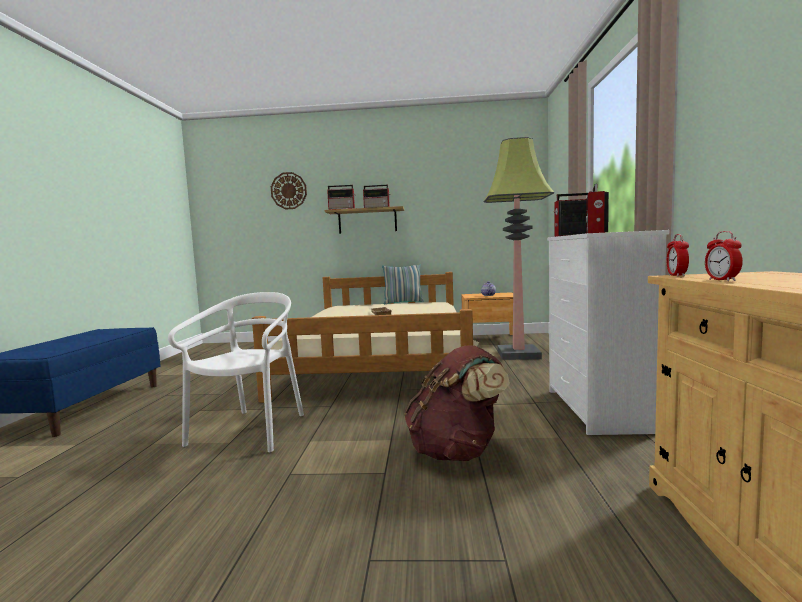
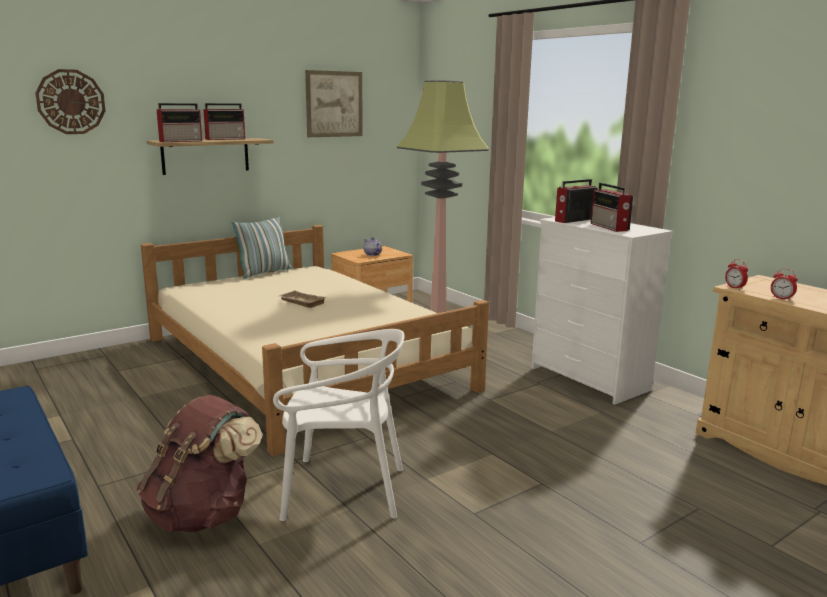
camera: 40 degrees left, 10 degrees up
(250, 431) = (343, 490): white chair -> white chair turned 120 degrees clockwise
(456, 452) = (559, 447): brown backpack -> brown backpack (203, 514)
(465, 182) = (334, 104): none -> picture

